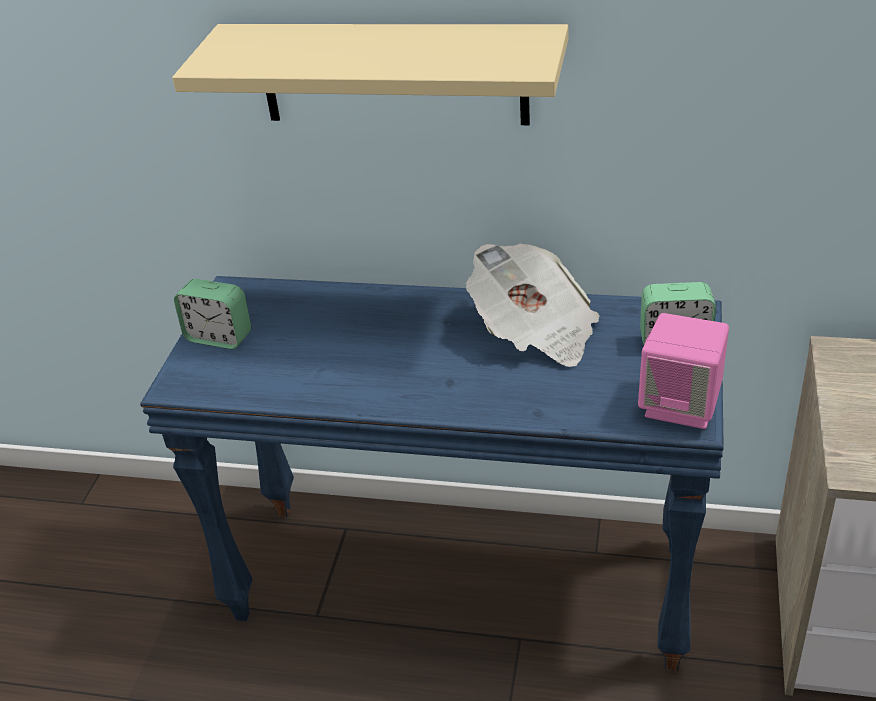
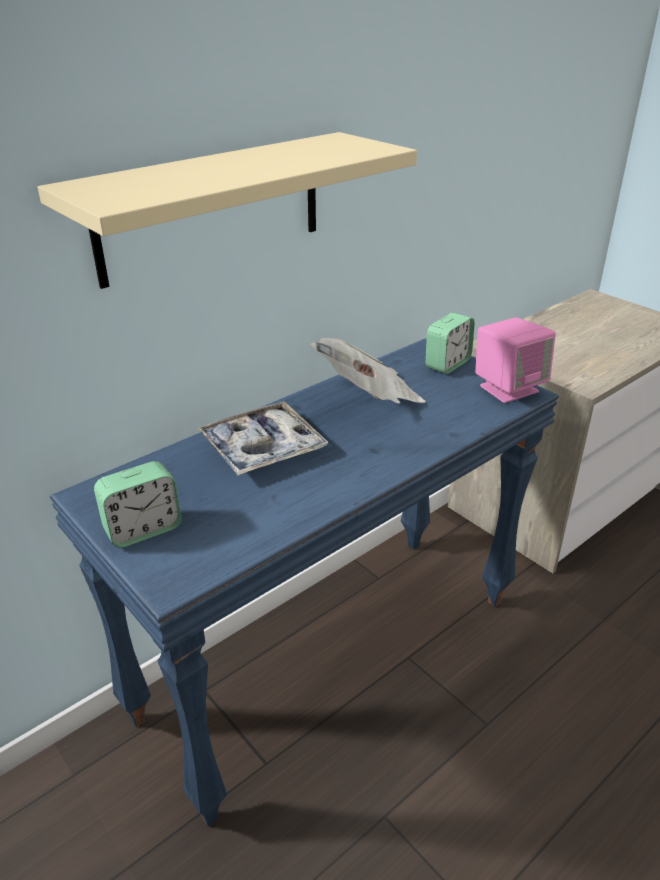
camera: 55 degrees left, 5 degrees down
(380, 325) = (263, 448): none -> tray

